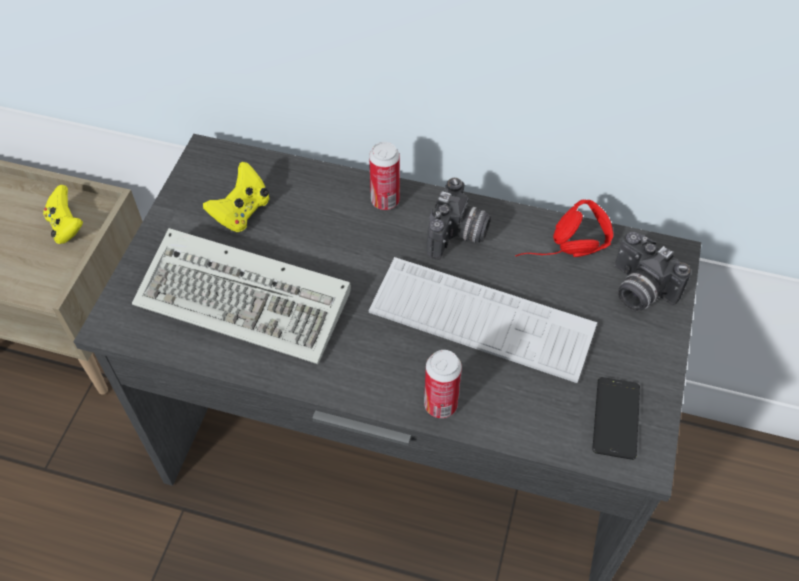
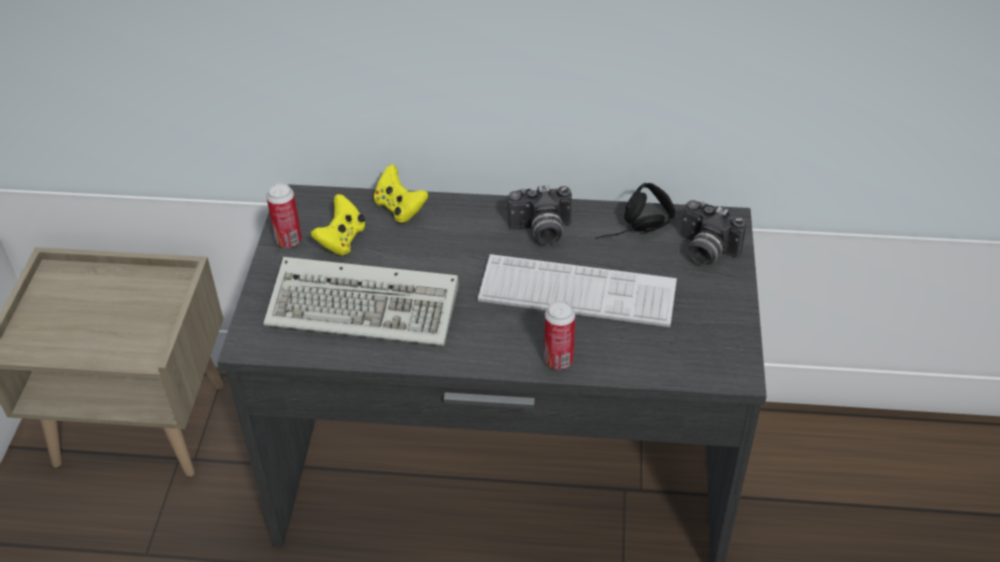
camera: 10 degrees left, 10 degrees down
(66, 227) = (150, 299): yellow game controller -> yellow game controller (399, 208)
(385, 201) = (469, 213): can -> can (288, 240)
(458, 236) = (541, 232): camera -> camera turned 75 degrees clockwise
(565, 252) = (636, 231): red headphones -> black headphones
(616, 418) = (708, 347): phone -> none

